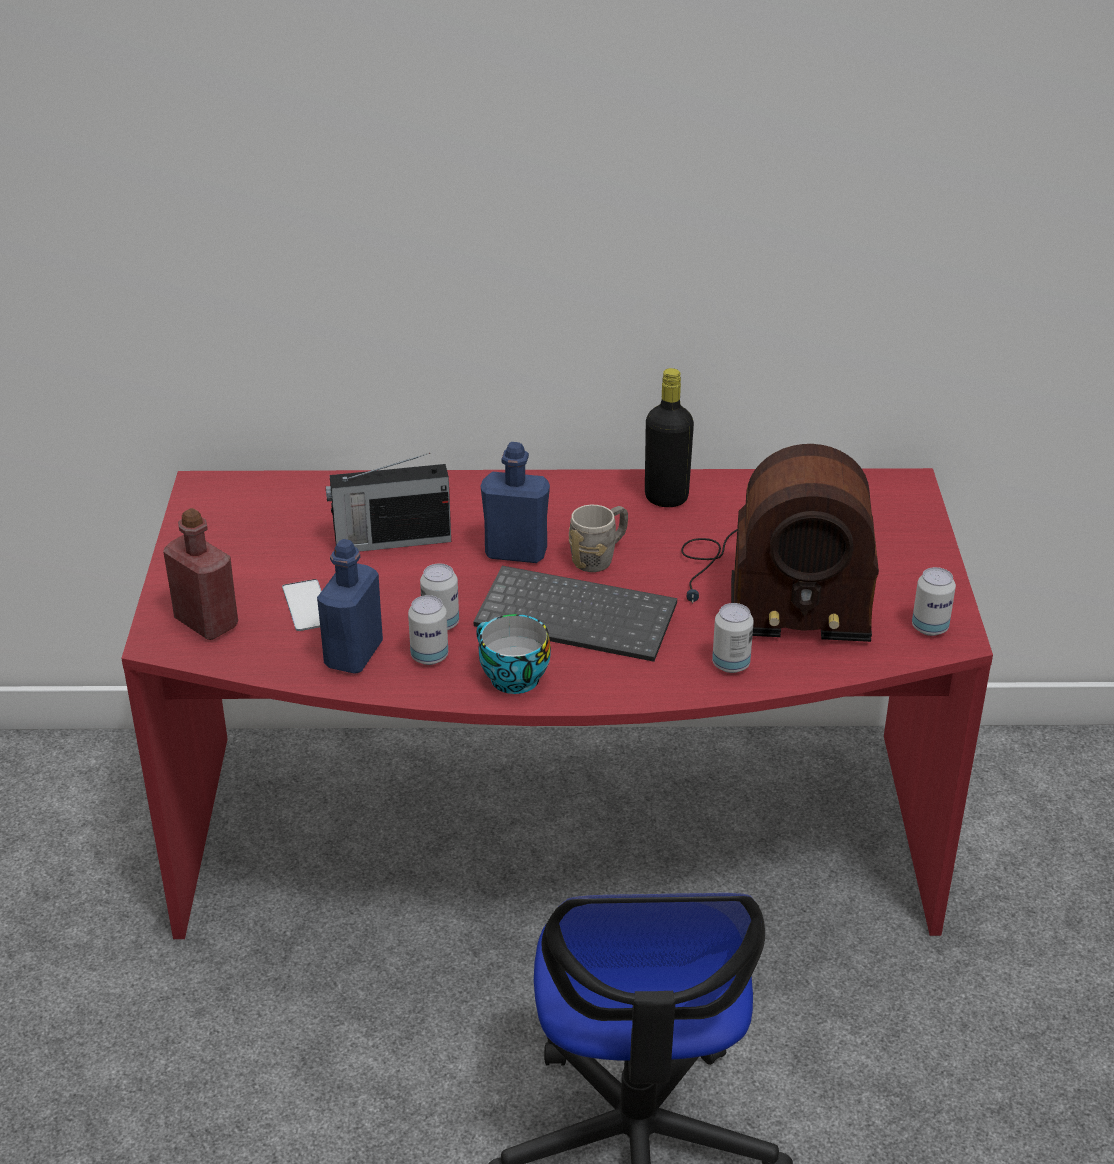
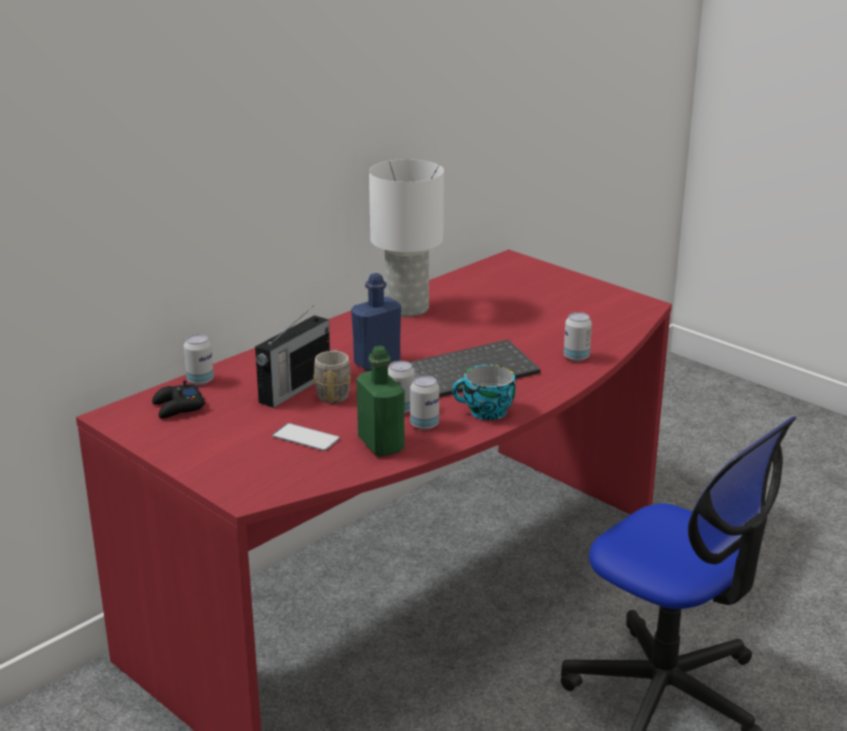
camera: 45 degrees left, 10 degrees down
(206, 622) = (258, 474): red bottle -> none
(264, 507) = (178, 407): none -> black game controller
(353, 655) = (381, 444): blue bottle -> green bottle
(599, 557) = (425, 345): grey mug -> grey mug (334, 393)
(666, 498) = (408, 308): black bottle -> white table lamp
(773, 590) = (535, 321): radio -> none
(929, 627) = (629, 305): can -> can (200, 381)

